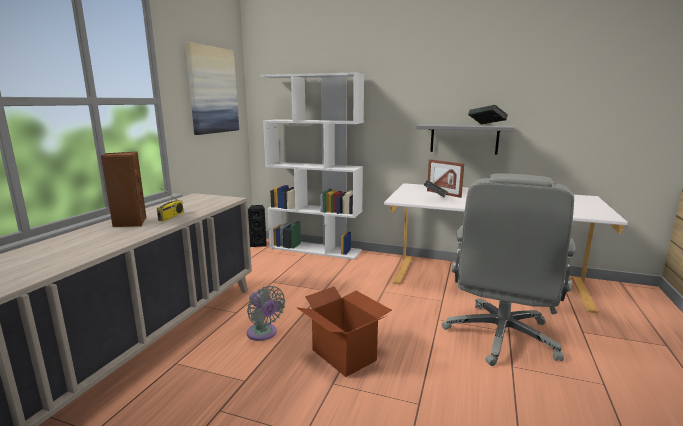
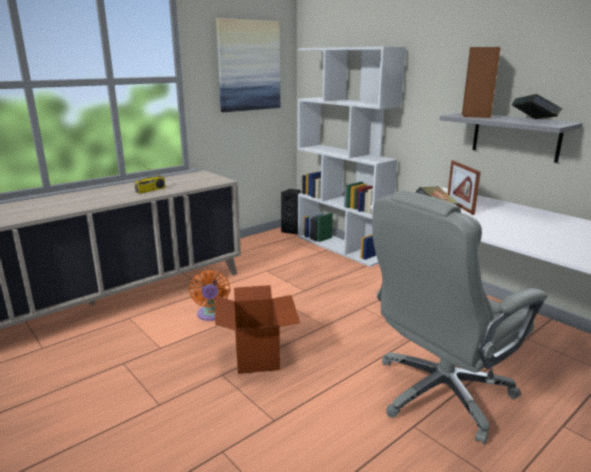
camera: 30 degrees right, 5 degrees up
(130, 223) = (115, 191): brown speaker -> brown speaker (475, 116)
(263, 334) = (211, 315): grey fan -> orange fan

